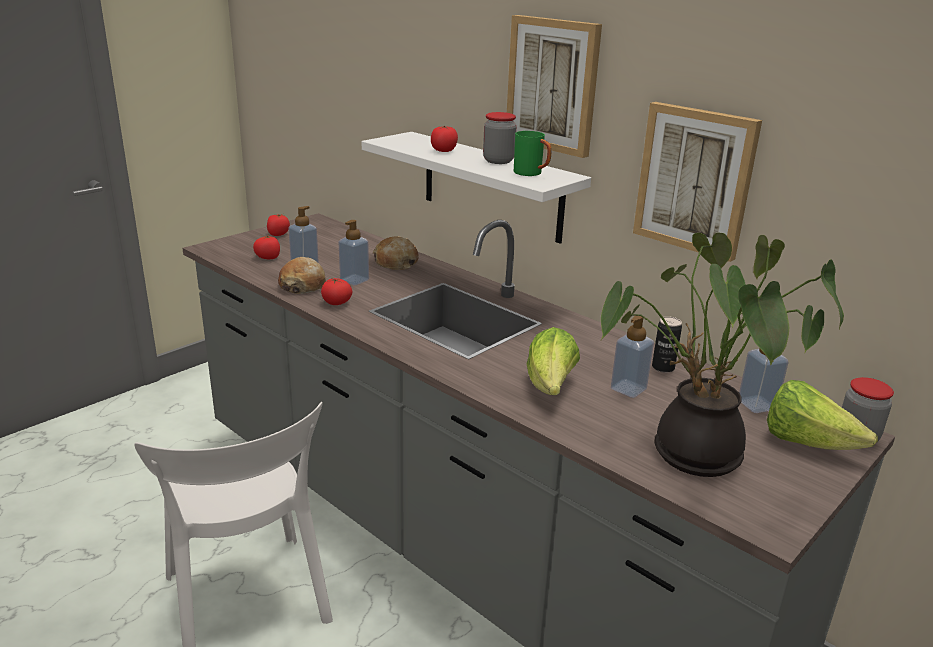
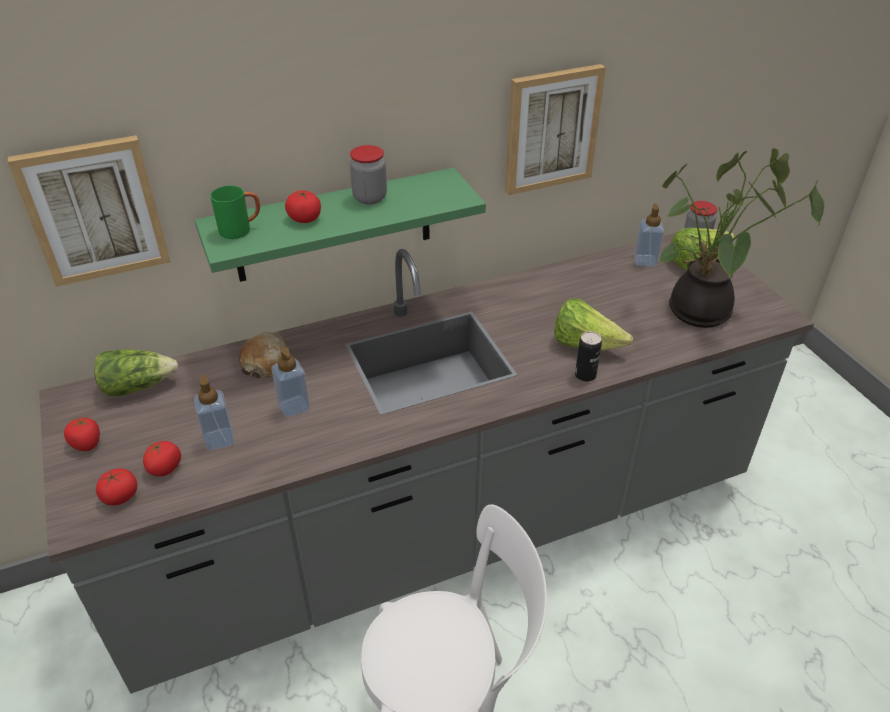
camera: 65 degrees left, 15 degrees up
(303, 285) = (279, 452): bread -> none
(336, 303) = (346, 434): tomato -> tomato (120, 497)
(340, 233) = (137, 386): none -> lettuce
(491, 186) = (334, 226): white shelf -> green shelf
(532, 174) = (428, 192): green mug -> green mug (241, 230)
(553, 85) = (399, 99): picture -> picture (94, 210)
(628, 389) = (603, 307): soap dispenser -> none
(663, 367) = (578, 279): can -> can (585, 375)

